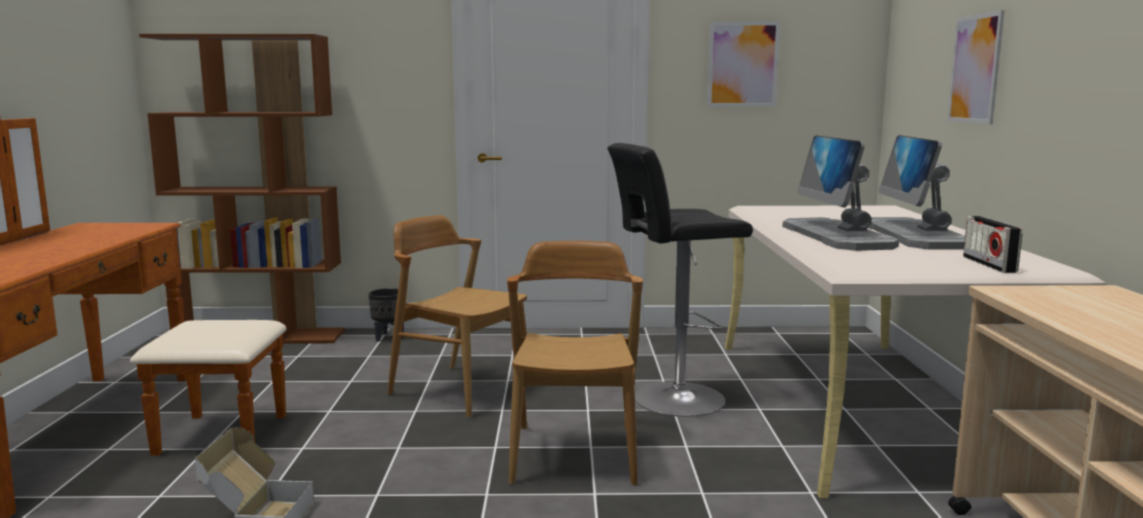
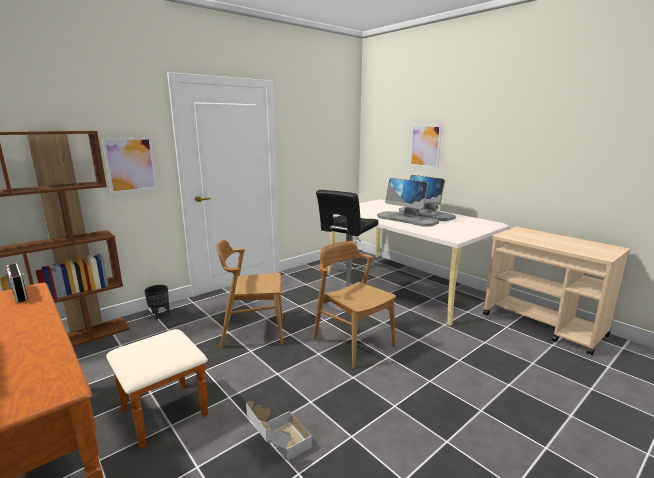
camera: 40 degrees left, 5 degrees up
(743, 64) = (312, 140): picture -> picture (131, 164)
(989, 264) = (477, 225): radio -> radio (19, 294)

